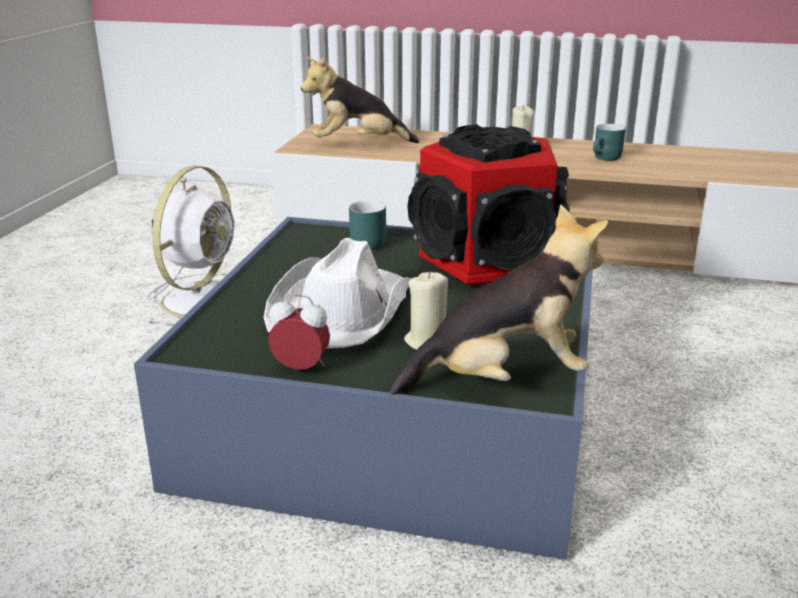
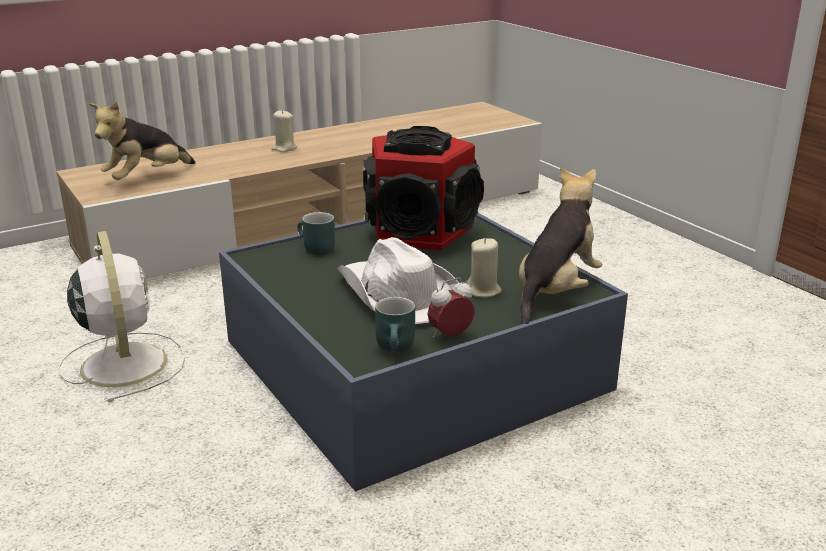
camera: 45 degrees left, 0 degrees up
(606, 159) = (355, 140): turquoise mug -> turquoise mug (398, 347)

